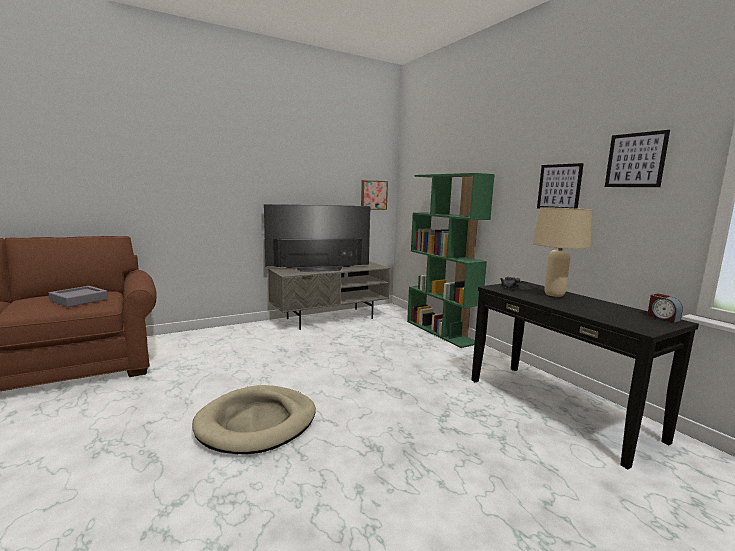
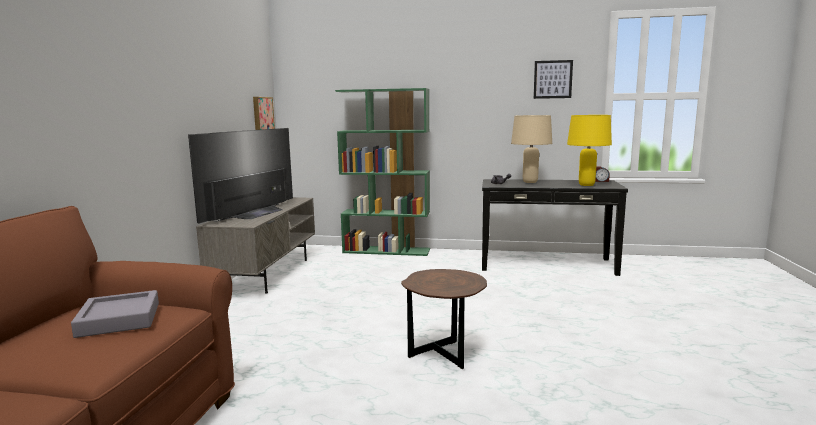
camera: 50 degrees left, 0 degrees up
(257, 423) = (444, 356): beige dog bed -> brown side table
(559, 187) = (495, 99): picture -> none
(609, 316) = (586, 185): none -> yellow table lamp

